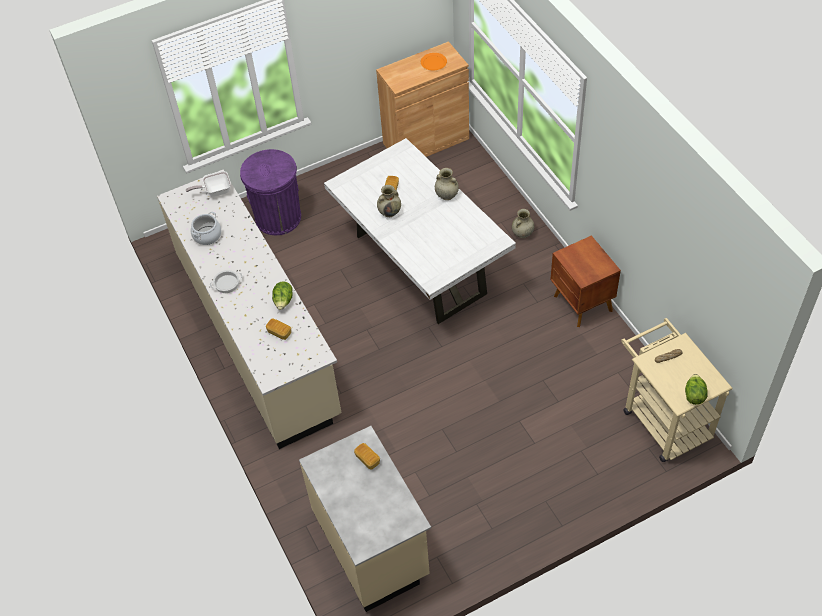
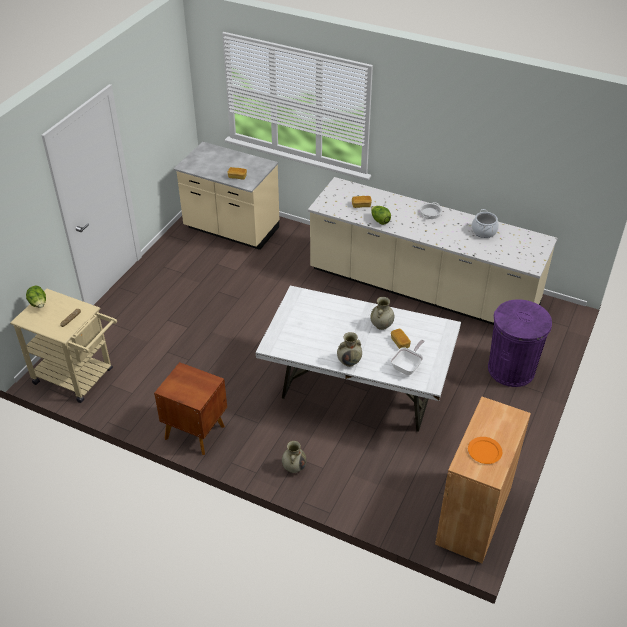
camera: 140 degrees right, 10 degrees down
(215, 191) = (521, 259): frying pan -> frying pan (408, 366)

